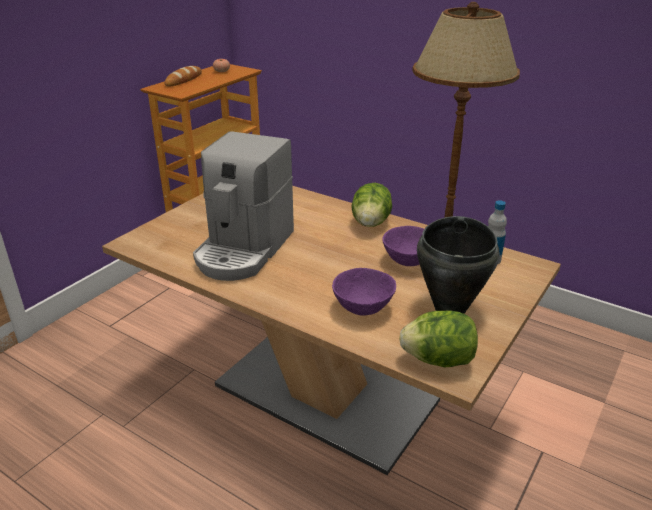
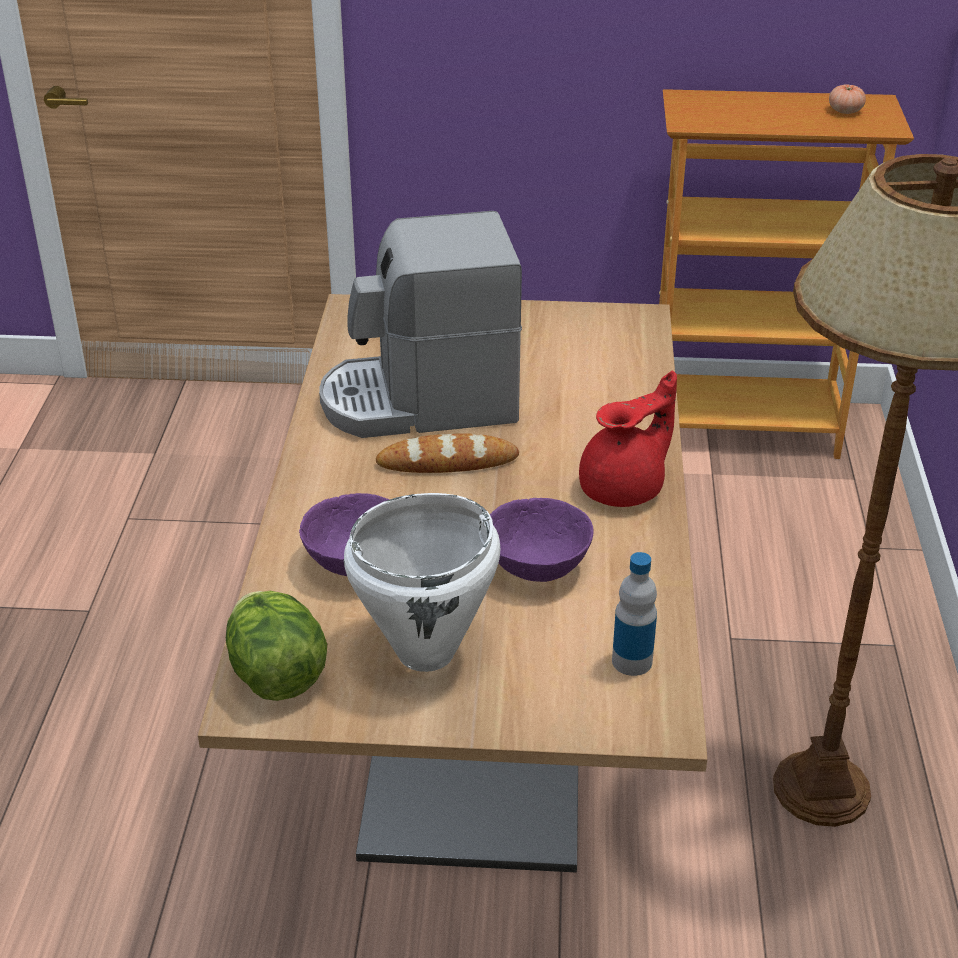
camera: 60 degrees right, 5 degrees up
(184, 80) = (752, 101): bread -> bread (447, 461)
(371, 223) = (625, 488): lettuce -> red teapot
(451, 308) = (427, 652): black cooking pot -> white cooking pot

